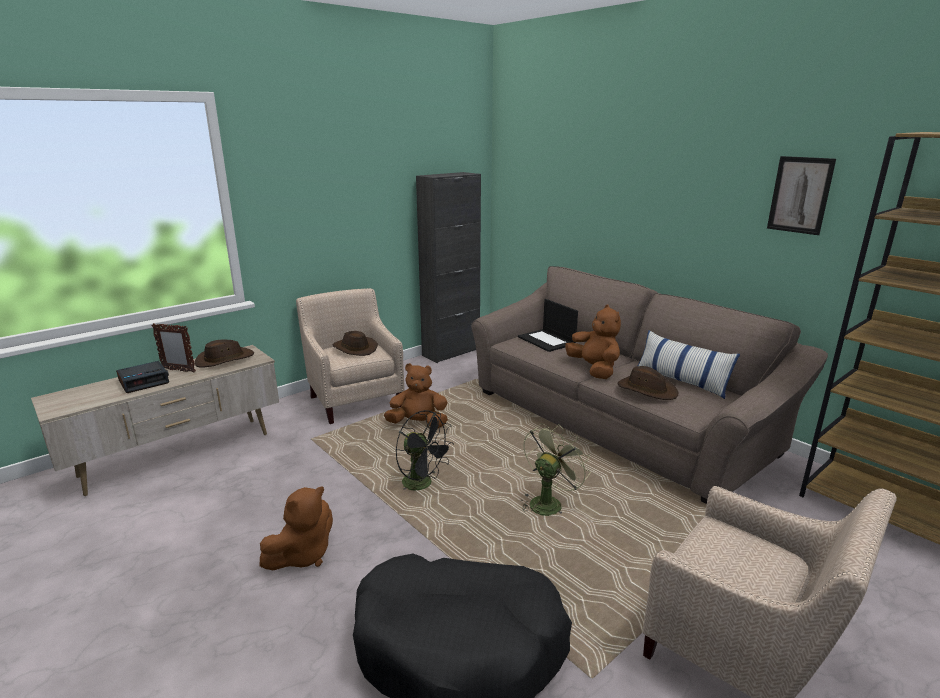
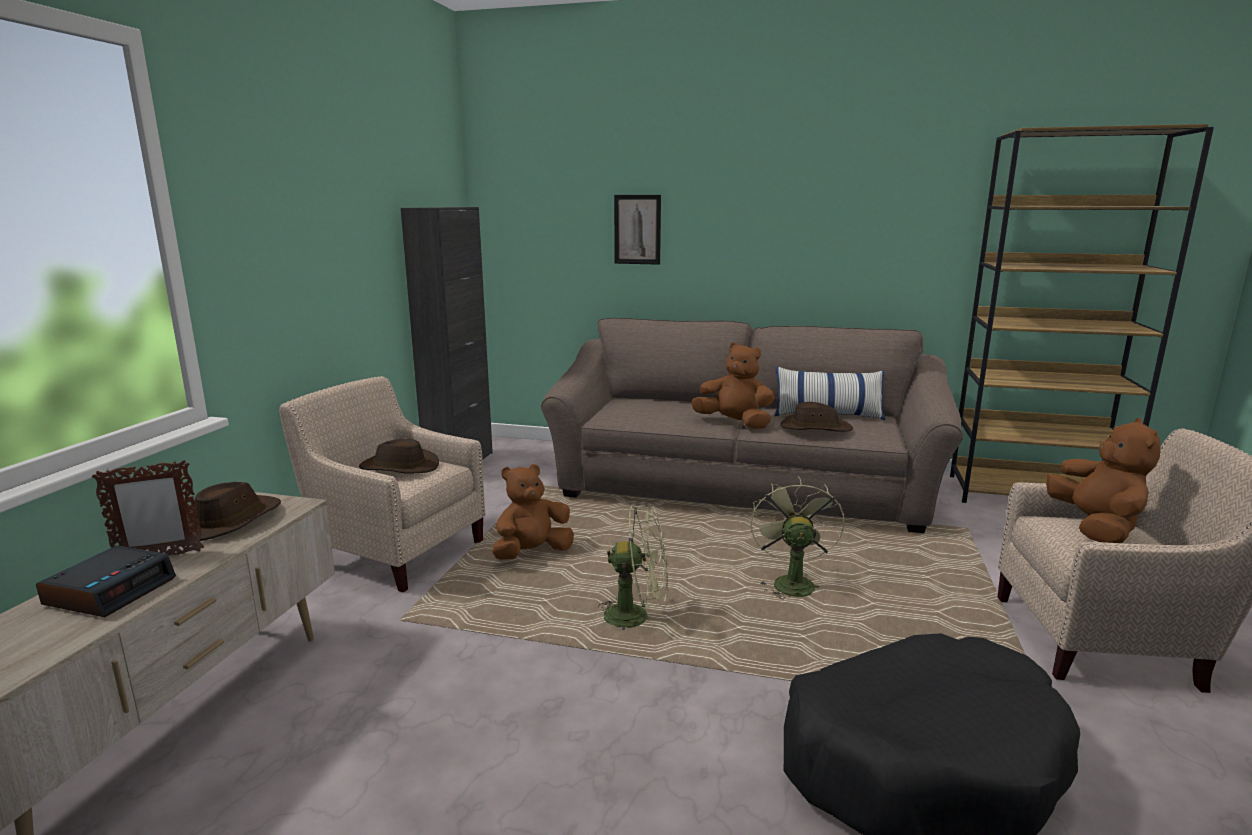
camera: 35 degrees left, 5 degrees down
(303, 555) = (603, 764): brown plush toy -> brown plush toy (1095, 528)
(423, 484) = (636, 616): black fan -> green fan
(547, 340) = (643, 407): laptop -> none
(800, 195) = (892, 203): picture -> picture (637, 229)

